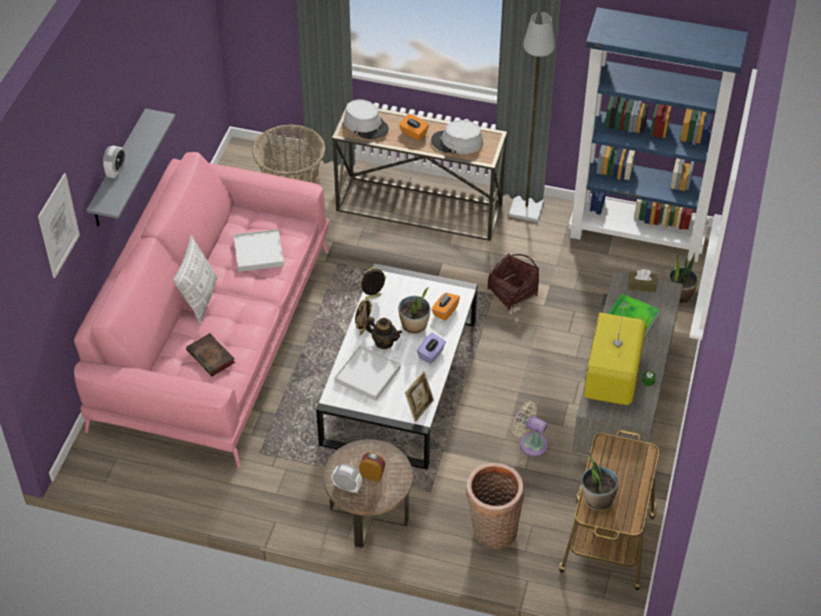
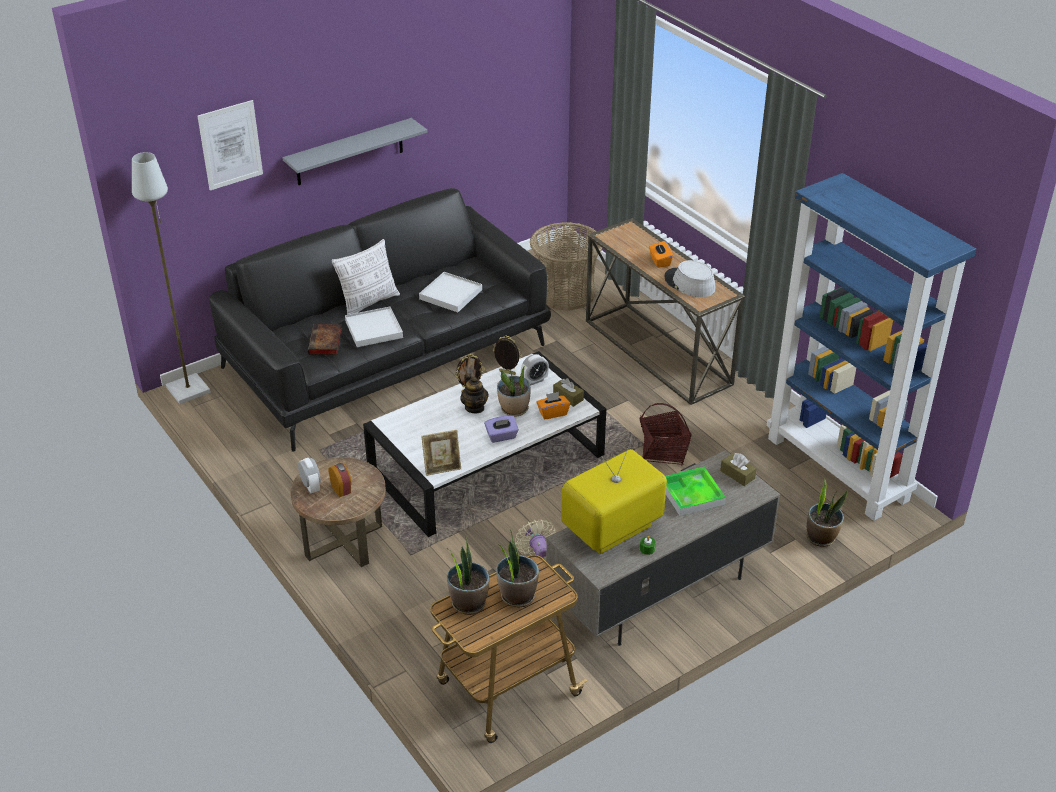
camera: 40 degrees right, 10 degrees down
(116, 171) = (335, 144): alarm clock -> alarm clock (534, 381)
(214, 335) = (388, 356): pink sofa -> black sofa
(366, 125) = (627, 238): grey hat -> none
(367, 375) = (432, 423): white tray -> white tray (373, 329)
(441, 291) = (568, 397): none -> brown tissue box
(492, 530) = (424, 614): basket -> none
(525, 208) = (753, 397): grey floor lamp -> grey floor lamp (188, 389)
(620, 472) = (517, 596): none -> potted plant

